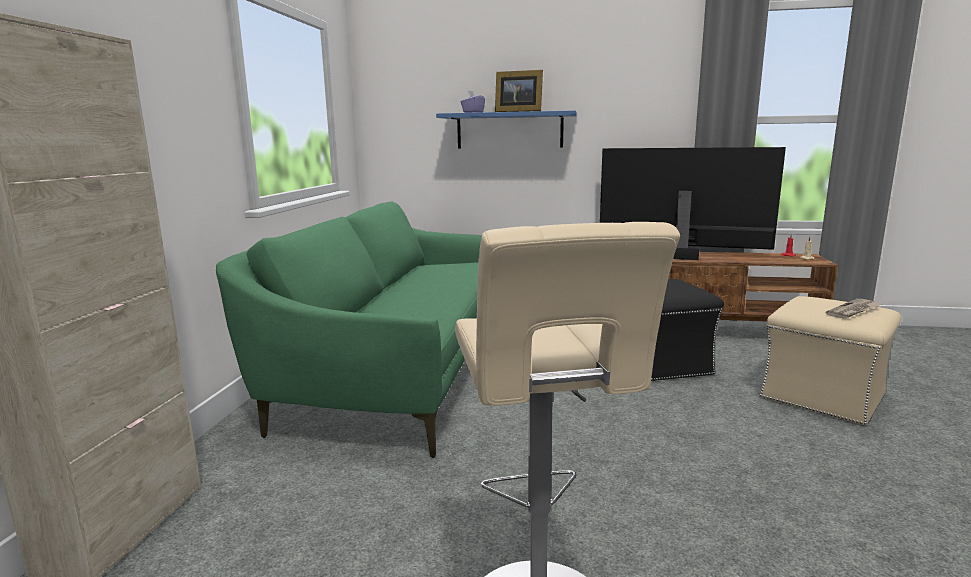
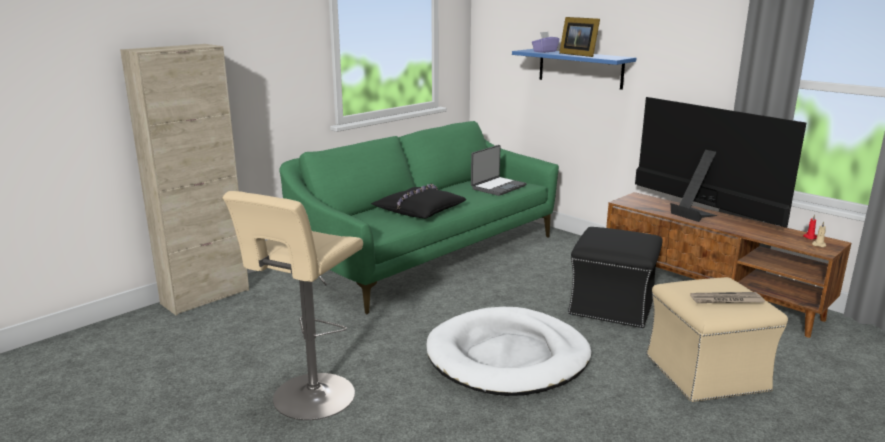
camera: 35 degrees right, 5 degrees up
(421, 303) = (419, 210): none -> black pillow
(460, 268) = (497, 187): none -> laptop
(663, 446) = (508, 357): none -> white dog bed

